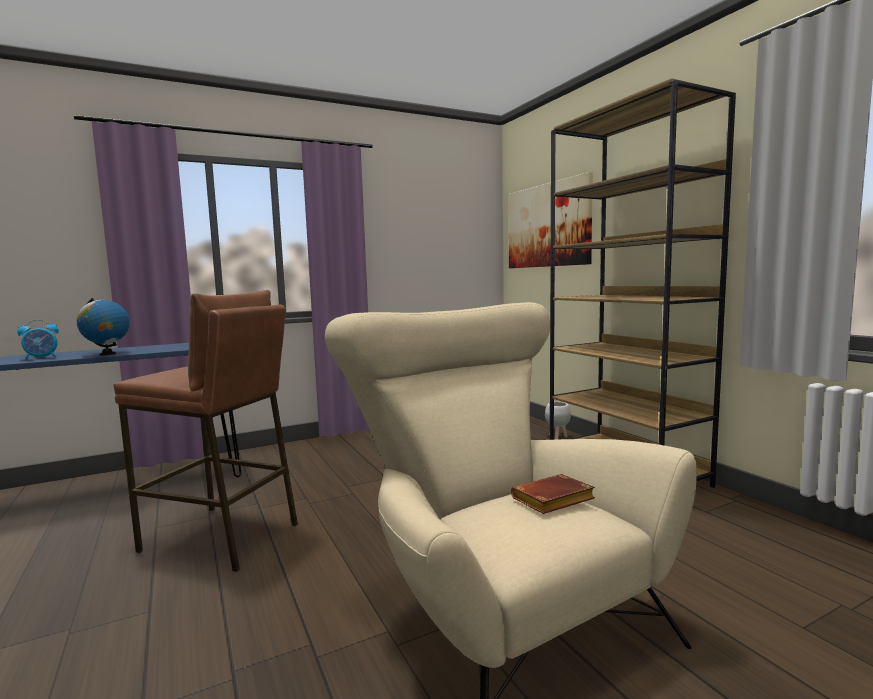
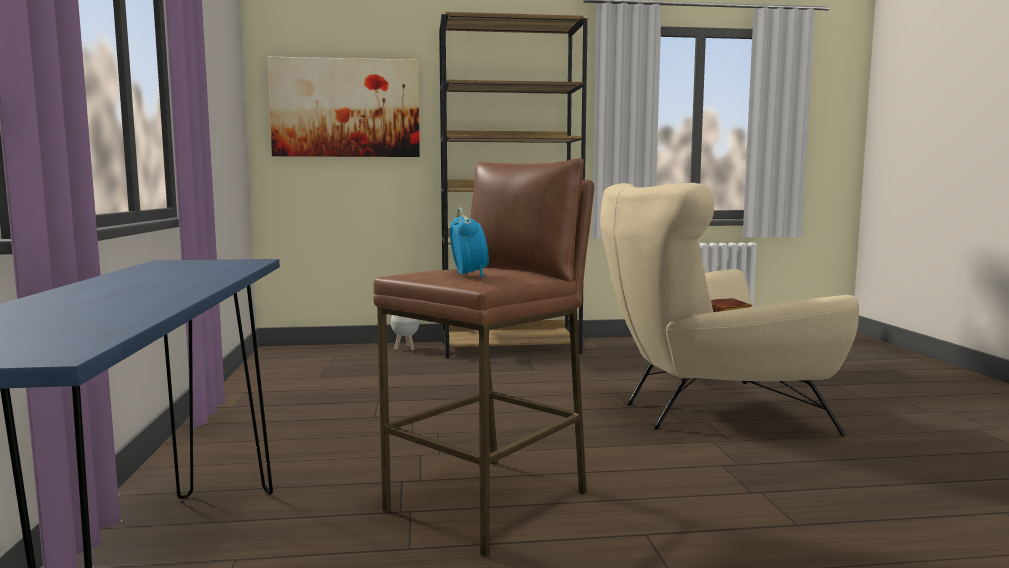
camera: 70 degrees left, 0 degrees up
(41, 358) = (120, 306): alarm clock -> alarm clock (469, 275)
(107, 354) = (196, 285): globe -> none

